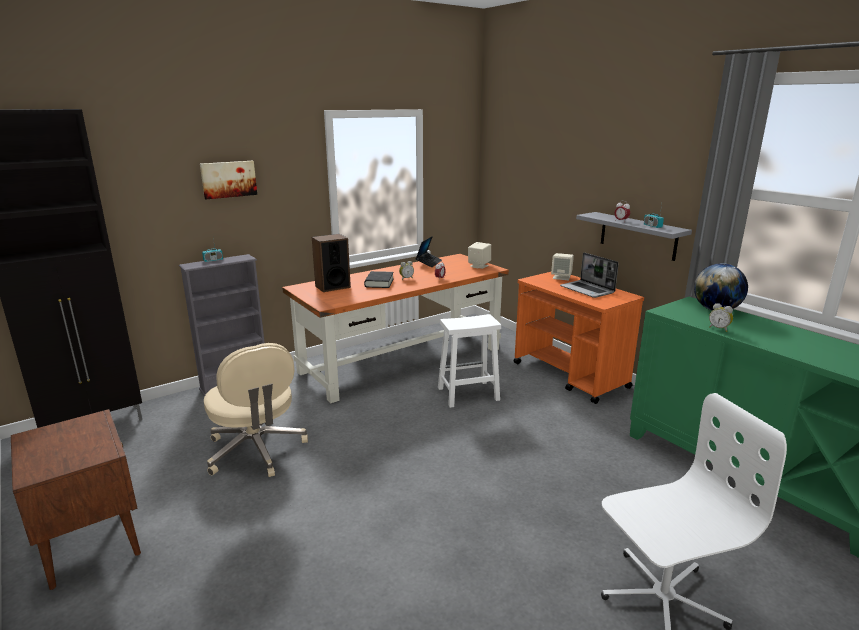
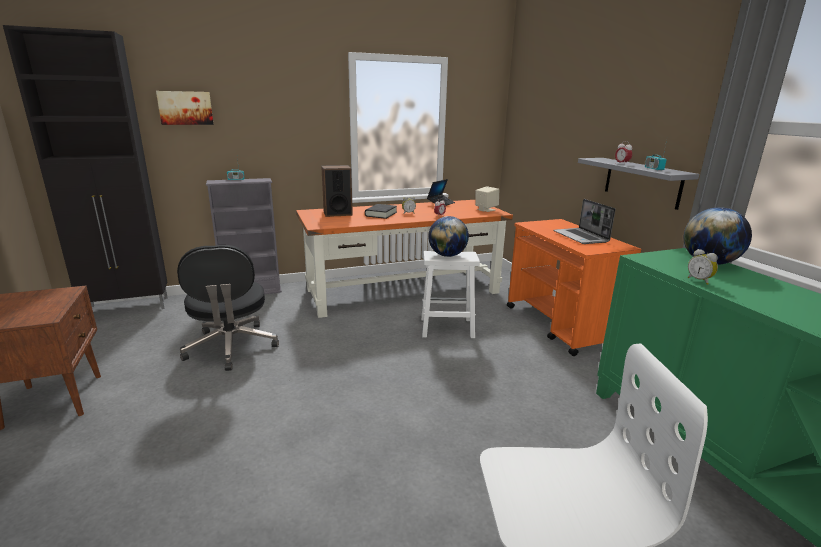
camera: 15 degrees right, 0 degrees up
(228, 179) = (255, 109): picture -> picture (185, 108)
(256, 451) = (231, 347): beige office chair -> black office chair
(466, 322) = (447, 255): none -> globe
(561, 277) = (561, 225): beige speaker -> none

